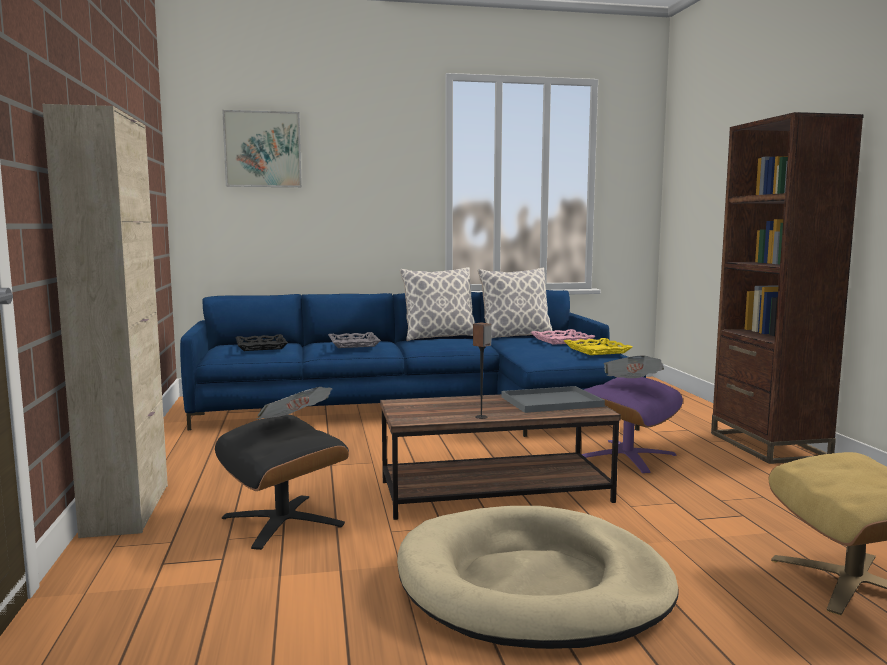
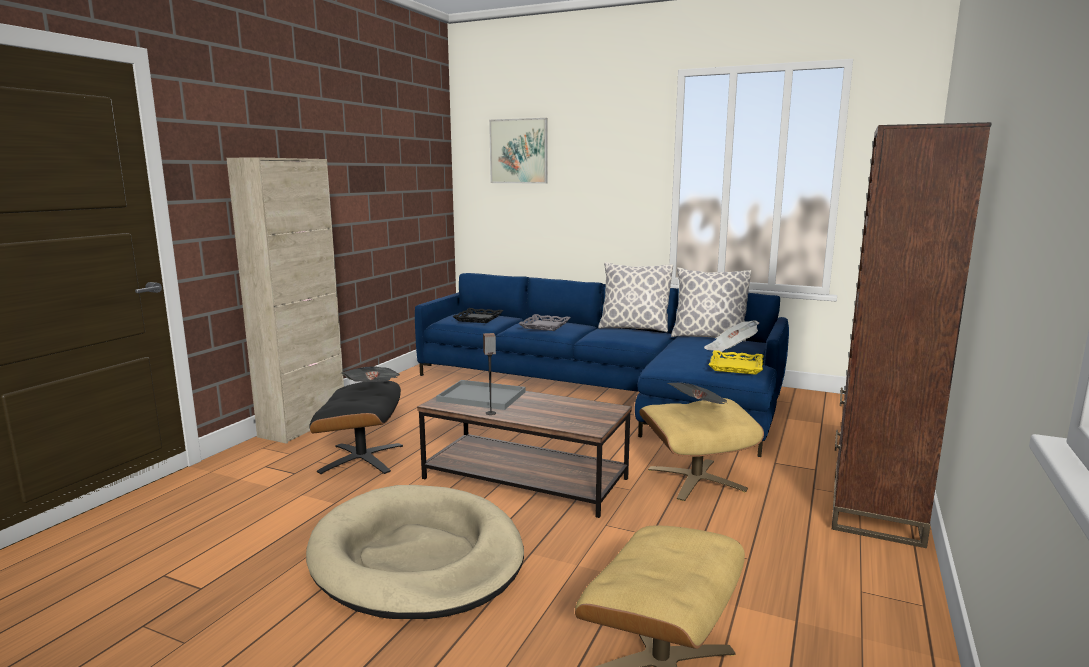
camera: 35 degrees right, 5 degrees up
(550, 402) = (575, 411): grey tray -> grey tray (480, 396)
(562, 340) = (730, 349): pink tray -> newspaper
(627, 456) = (696, 479): purple ottoman -> beige ottoman

